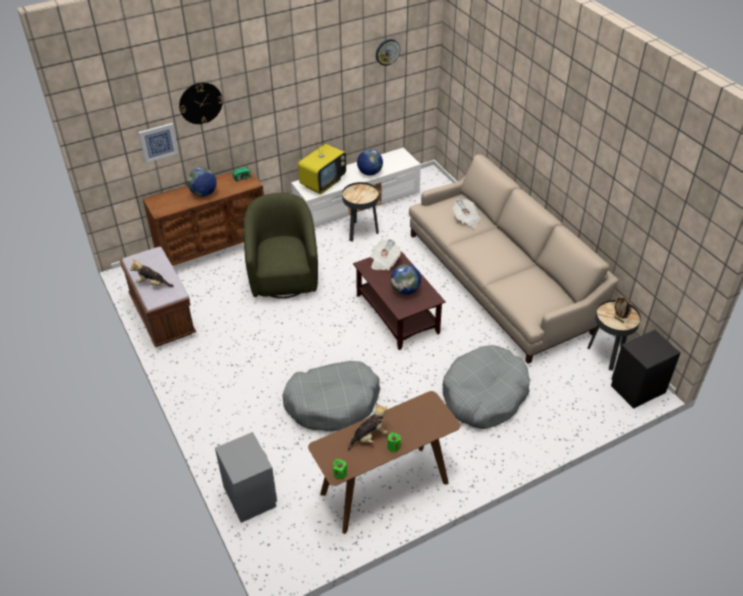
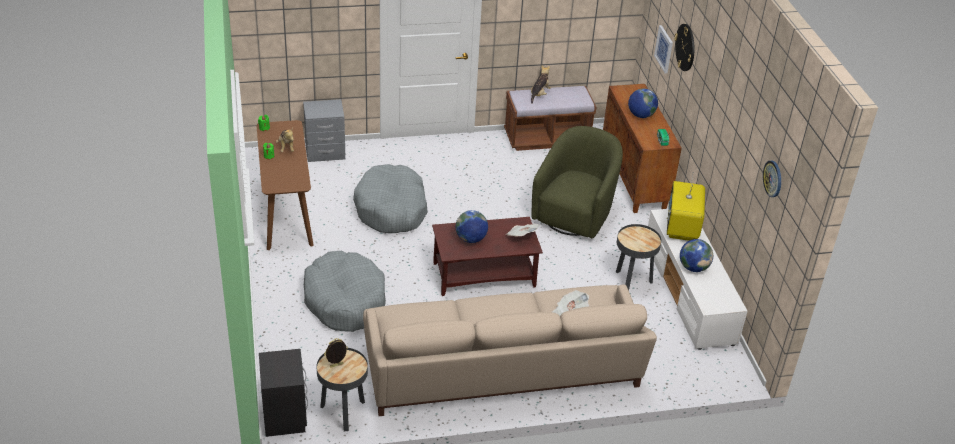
camera: 105 degrees right, 5 degrees down
(284, 276) = (574, 214): green armchair -> green armchair turned 75 degrees counterclockwise
(323, 183) = (682, 228): television -> television turned 45 degrees clockwise

